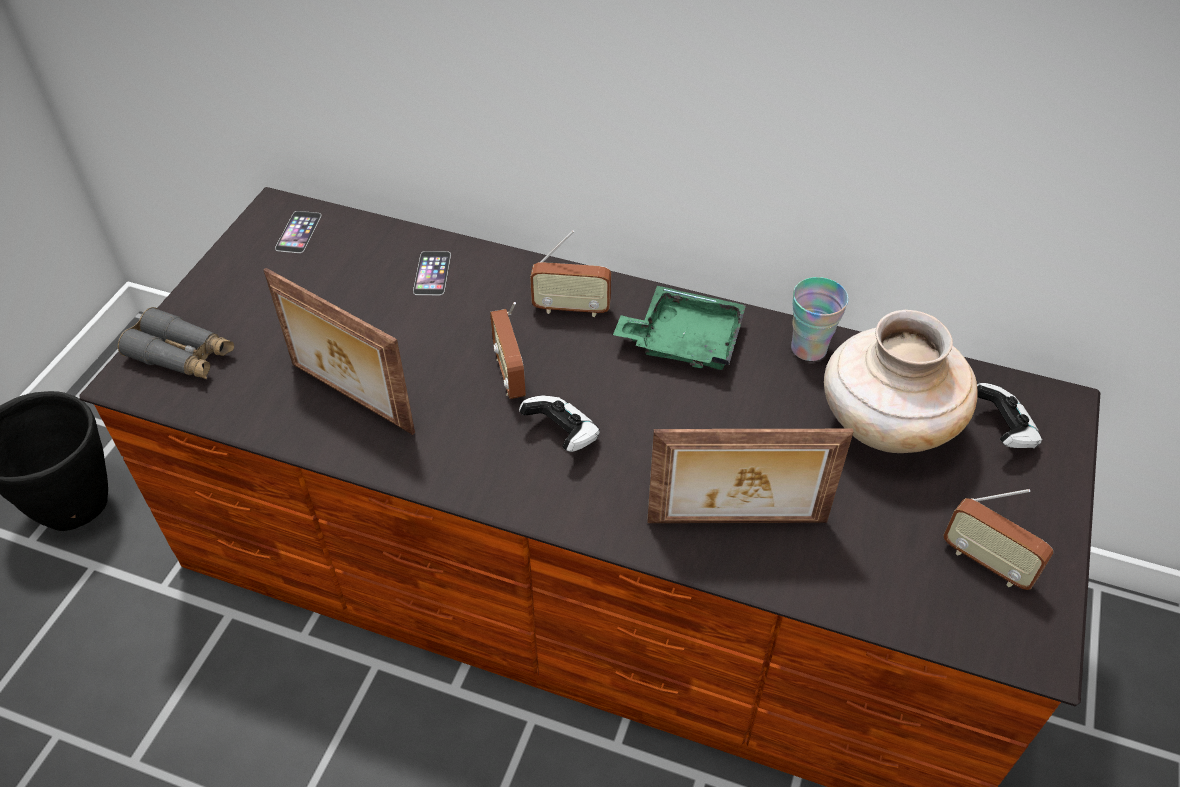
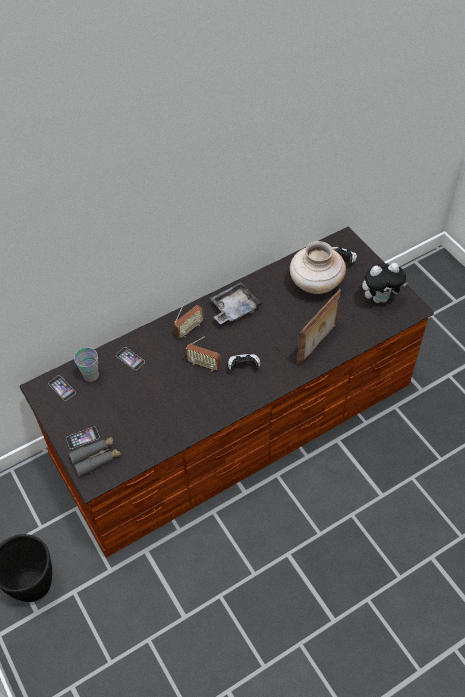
camera: 50 degrees left, 5 degrees up
(214, 313) = (82, 437): none -> phone
(349, 399) = (170, 417): picture frame -> none
(683, 340) = (234, 308): green tray -> grey tray
(808, 348) = (269, 280): cup -> cup (91, 375)
(986, 563) = (380, 298): radio -> plush toy

